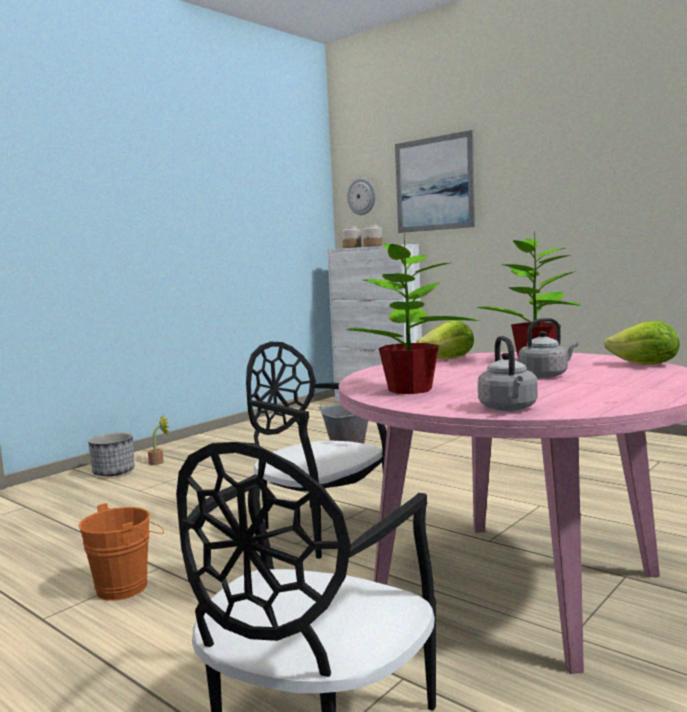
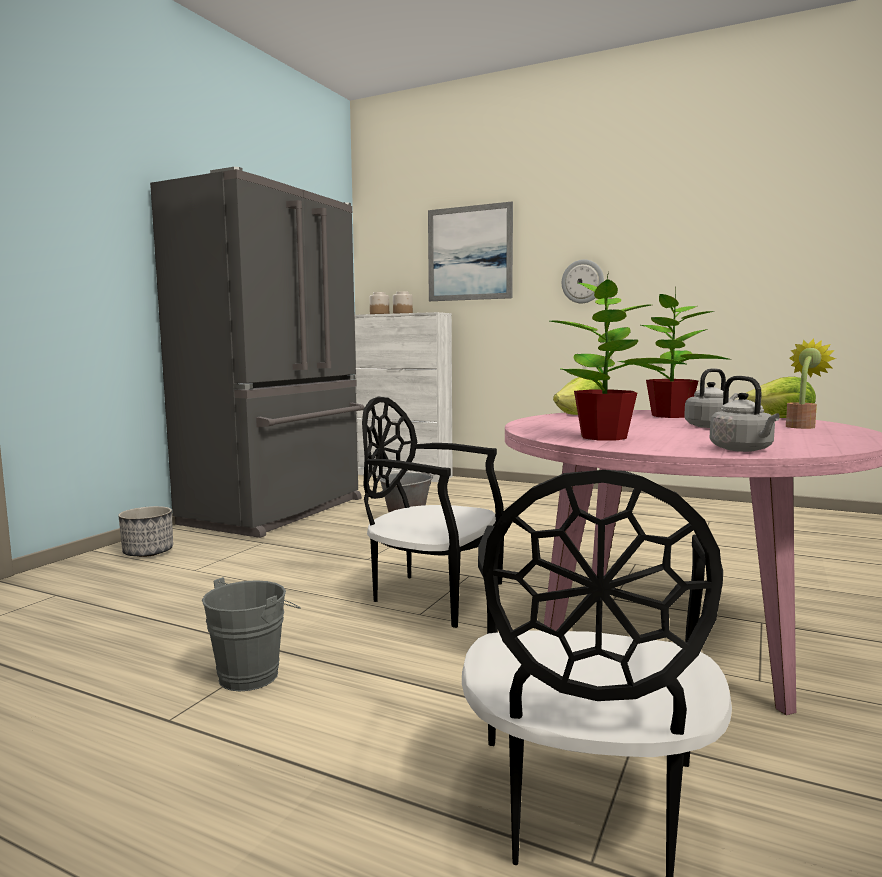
camera: 15 degrees left, 0 degrees up
(127, 586) = (254, 673): orange bucket -> grey bucket
(159, 462) = (198, 539): potted plant -> potted plant (801, 426)
(241, 437) = (278, 511): none -> grey fridge
(362, 196) = (388, 262): wall clock -> wall clock (582, 281)

